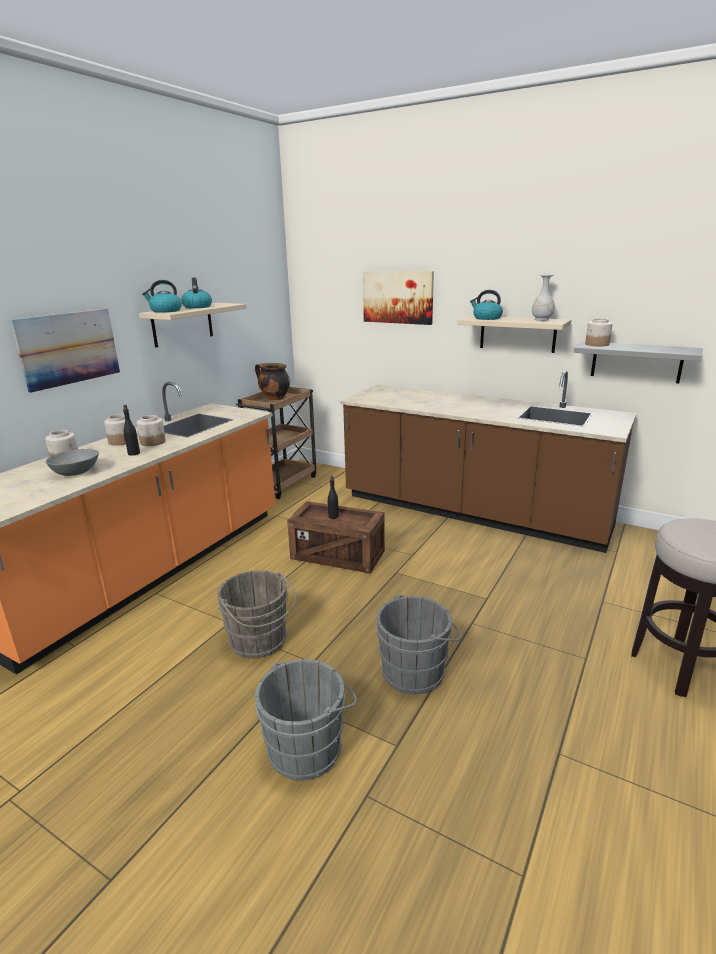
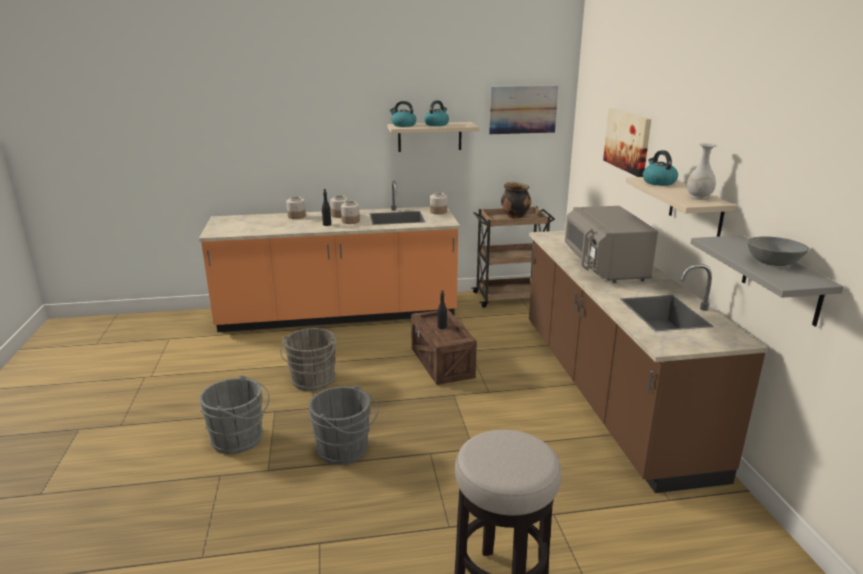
camera: 50 degrees right, 0 degrees up
(69, 348) = (324, 143): picture -> picture (523, 110)
(76, 472) = (283, 225): grey bowl -> grey bowl (774, 263)
(453, 404) = (604, 267): none -> grey microwave
(597, 344) = (731, 243): jar -> jar (438, 212)

